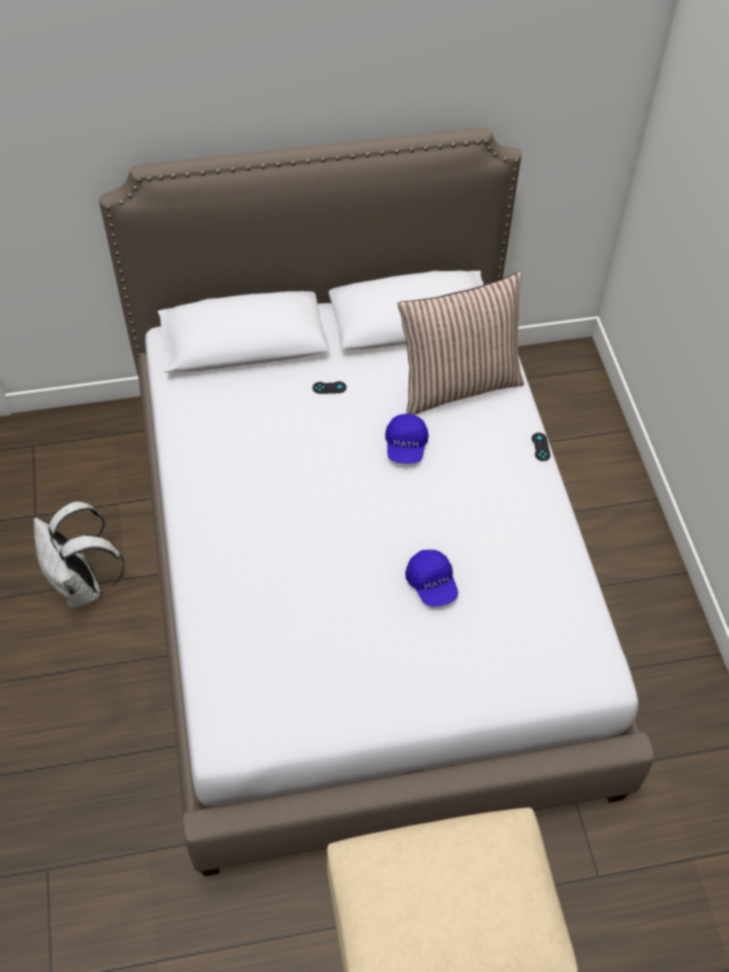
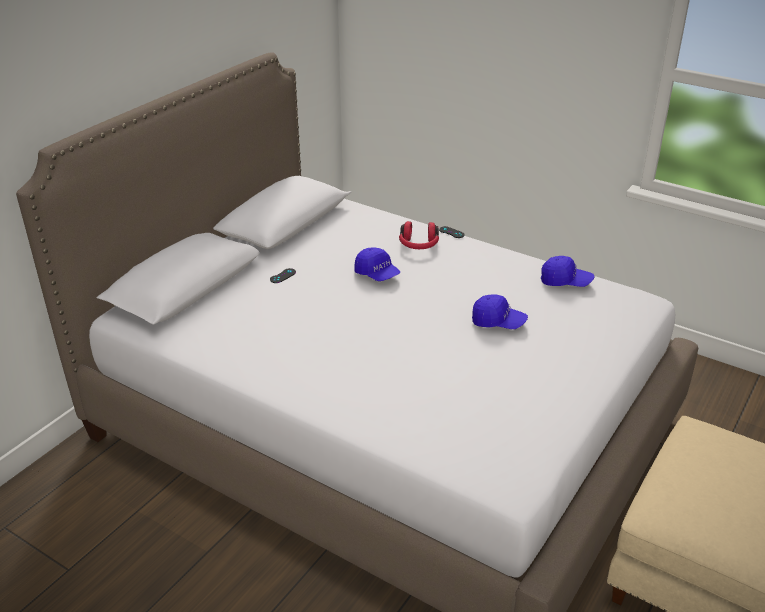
camera: 45 degrees left, 20 degrees down
(82, 586) = (177, 583): white backpack -> none
(458, 384) = (361, 232): pillow -> none
(487, 439) = (418, 245): none -> red headphones
(559, 591) = (565, 282): none -> blue cap

